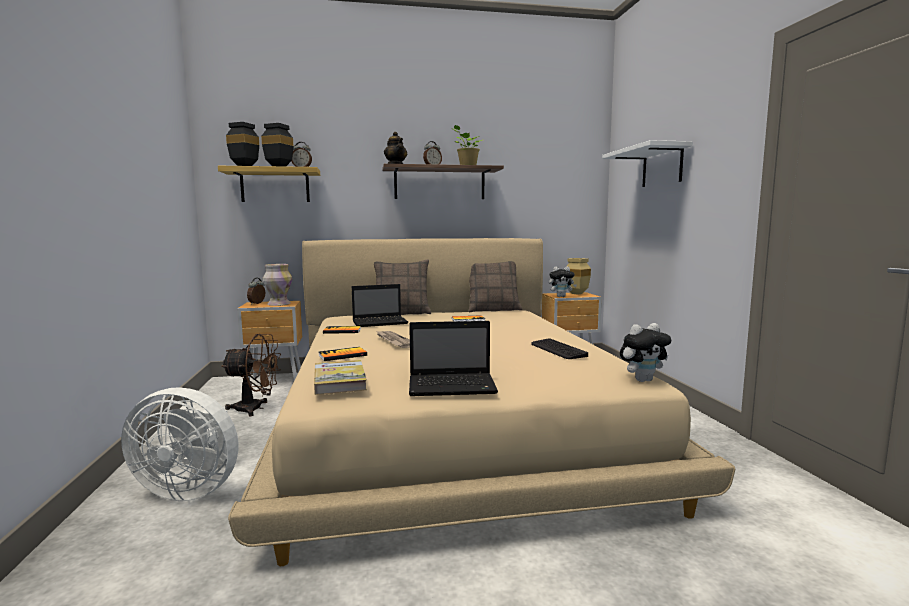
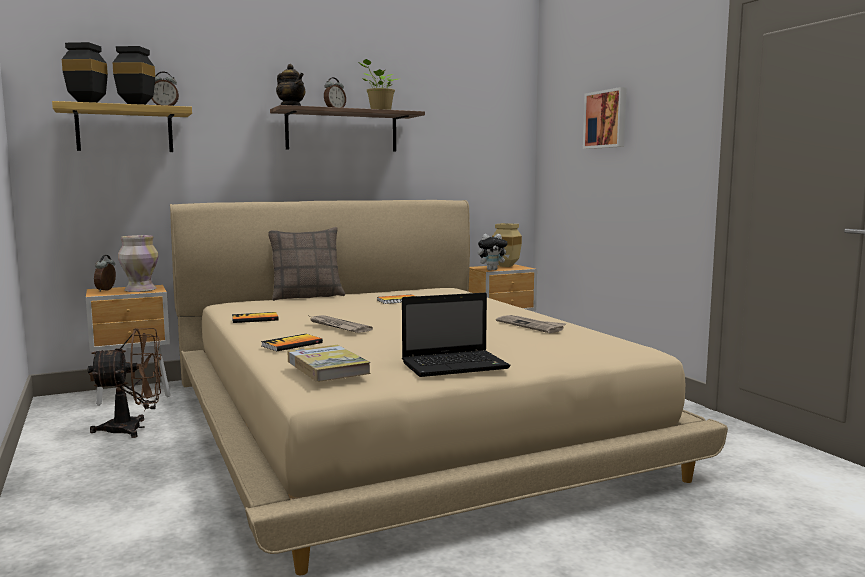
camera: 15 degrees left, 0 degrees up
(191, 489) = (124, 521): white fan -> none
(381, 322) = (293, 307): laptop -> none
(493, 310) = (416, 288): pillow -> none
(557, 350) = (531, 326): keyboard -> newspaper
(642, 380) = (636, 348): plush toy -> none
(662, 166) = (606, 119): white shelf -> picture

